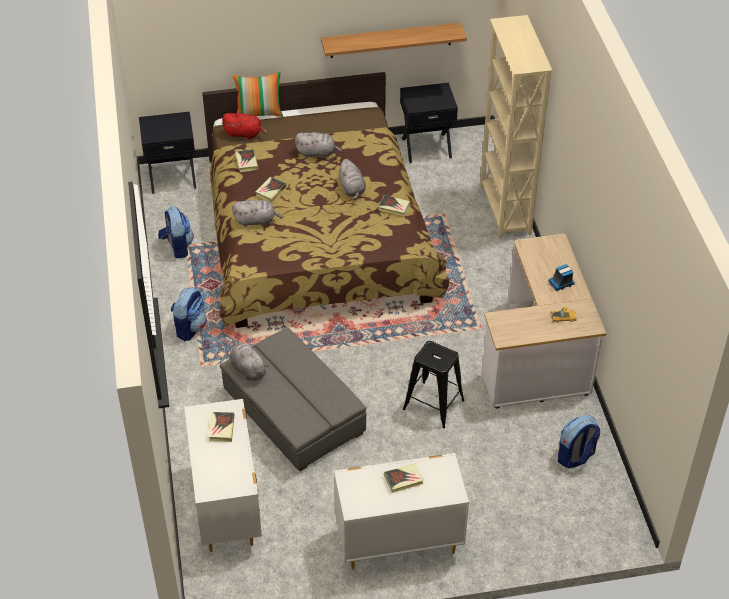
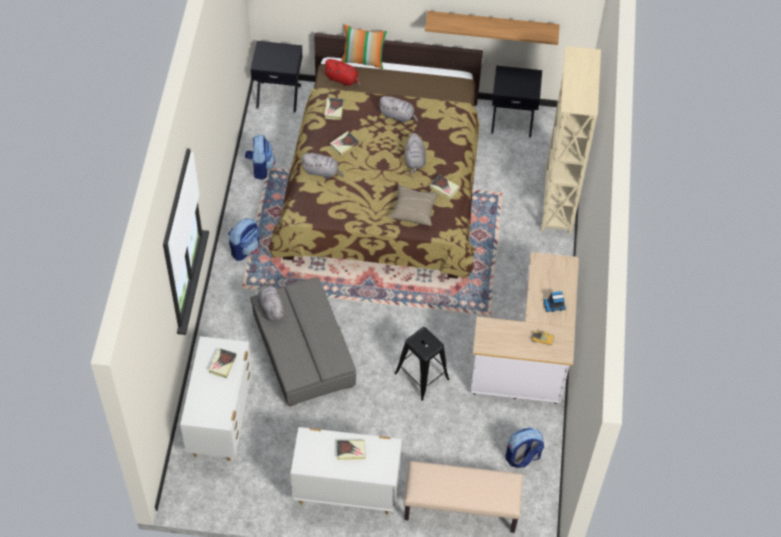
camera: 15 degrees right, 10 degrees up
(370, 234) = (414, 210): none -> beige pillow
(531, 525) = (460, 508): none -> beige bench

